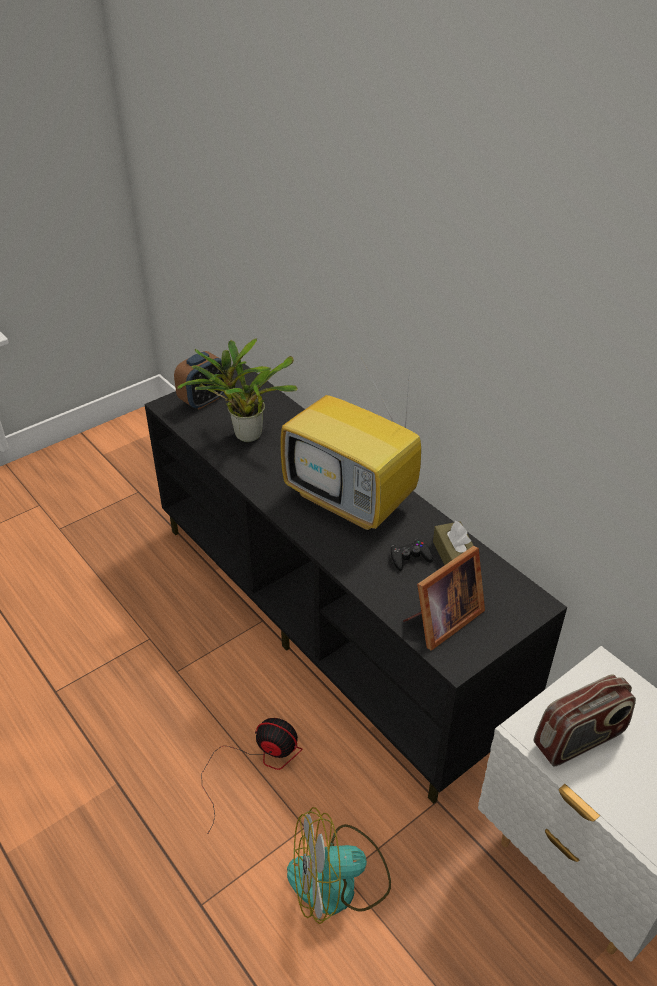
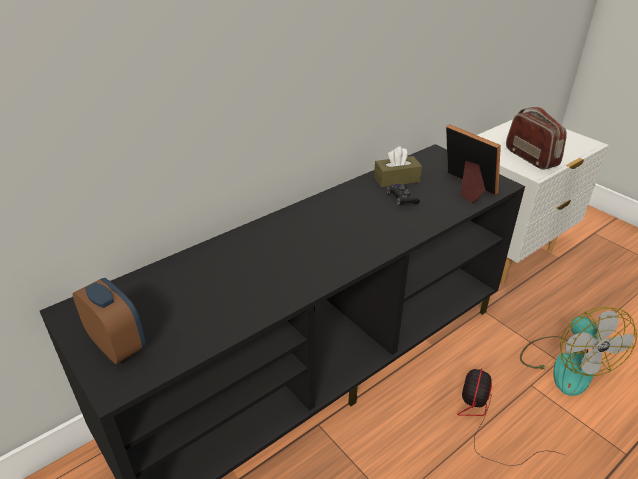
camera: 90 degrees left, 5 degrees down
(244, 434) = (210, 301): potted plant -> none
(352, 501) = (332, 224): television -> none

